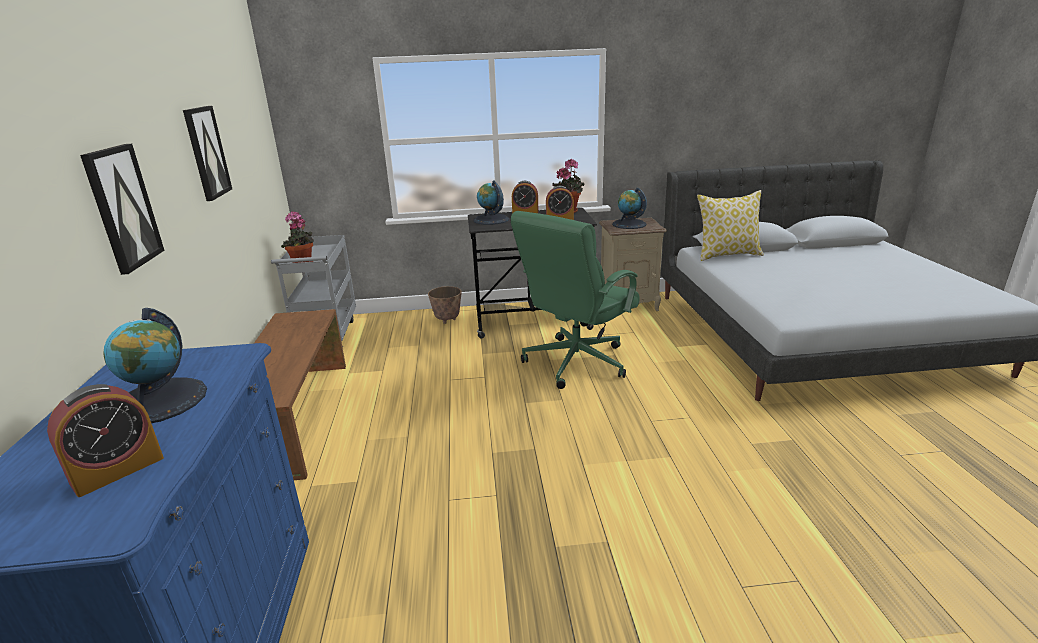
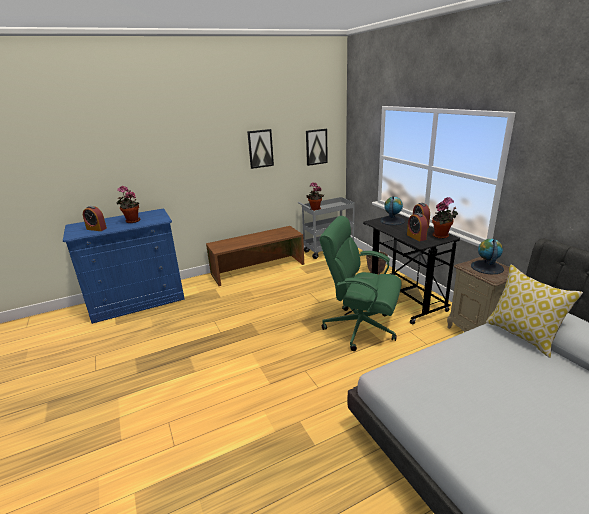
camera: 70 degrees right, 0 degrees up
(122, 207) = (189, 164): picture -> picture (316, 147)
(160, 401) = (131, 221): globe -> potted plant

